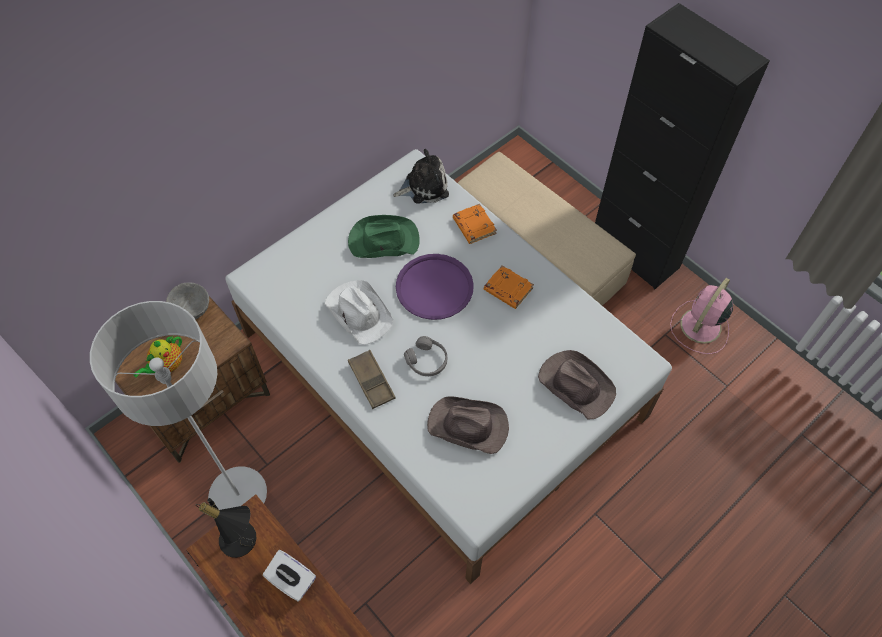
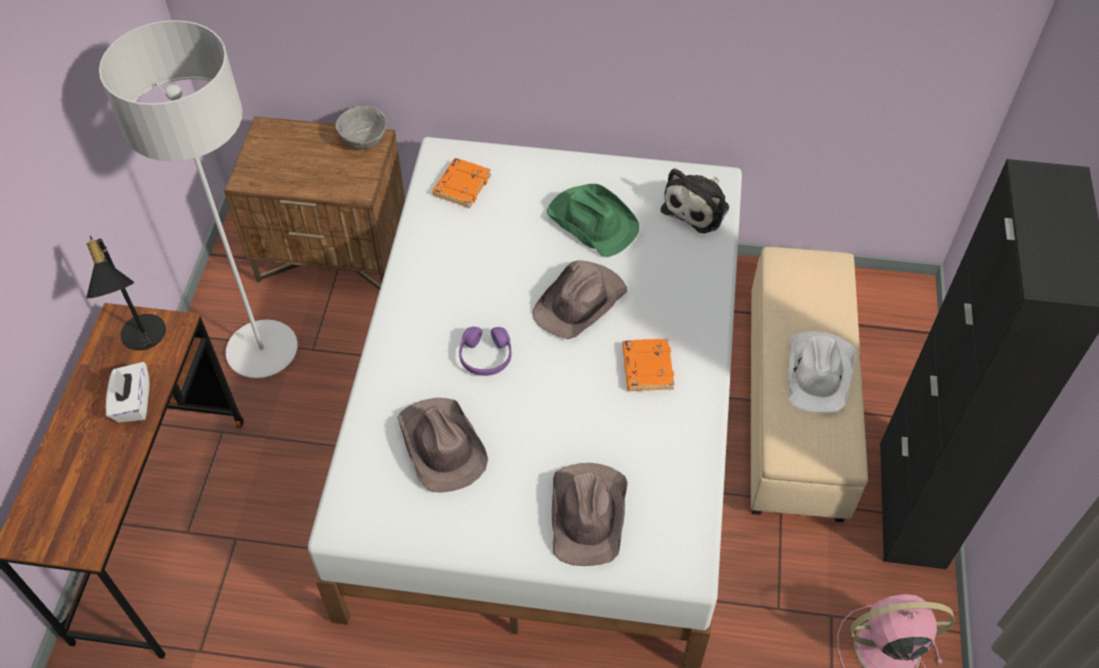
camera: 50 degrees right, 5 degrees down
(166, 366) = (289, 166): teapot -> none
(359, 312) = (487, 262): white hat -> white hat (819, 372)
(371, 381) = (417, 327): brown tray -> none
(424, 186) = (698, 207): plush toy -> plush toy turned 90 degrees clockwise
(427, 360) = (485, 356): grey headphones -> purple headphones
(434, 287) = (581, 302): purple tray -> brown hat
(473, 226) = (695, 282): orange book -> orange book (461, 185)

